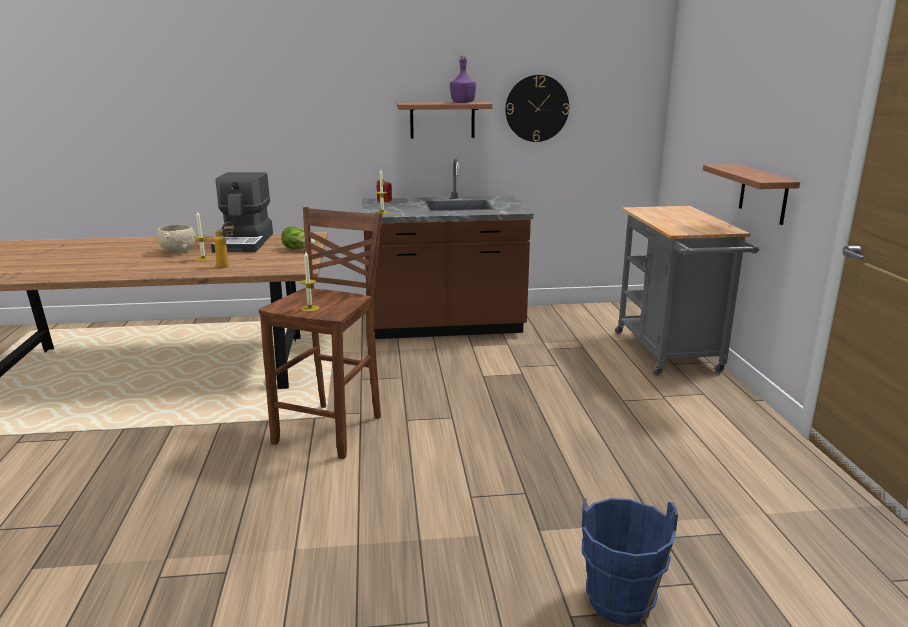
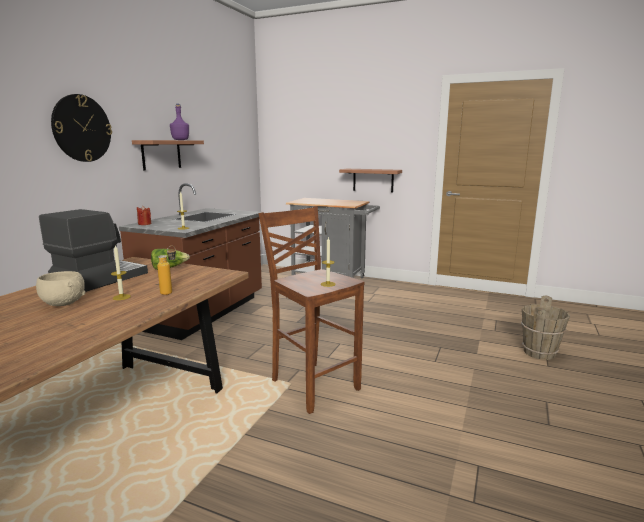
camera: 60 degrees left, 5 degrees down
(245, 242) = (99, 279): coffee machine -> coffee machine turned 90 degrees counterclockwise
(536, 108) = (209, 145): wall clock -> wall clock (81, 128)
(620, 603) = (540, 353): blue bucket -> brown bucket

